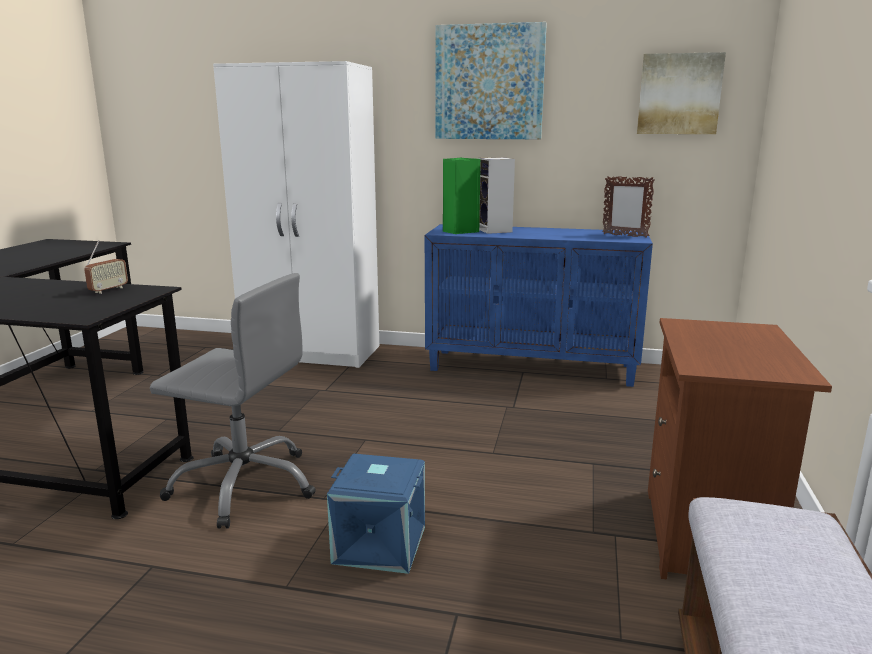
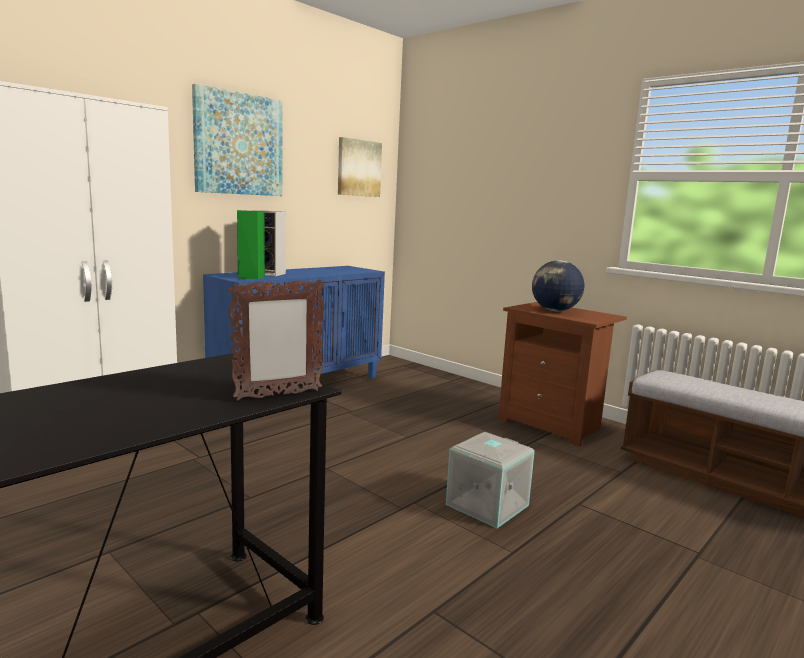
camera: 60 degrees left, 5 degrees down
(108, 290) = (189, 371): radio -> none
(244, 485) = (337, 536): grey office chair -> none
(381, 543) = (486, 504): blue storage box -> grey storage box
(624, 236) = (353, 269): picture frame -> picture frame (278, 395)
(721, 341) = (555, 311): none -> globe

